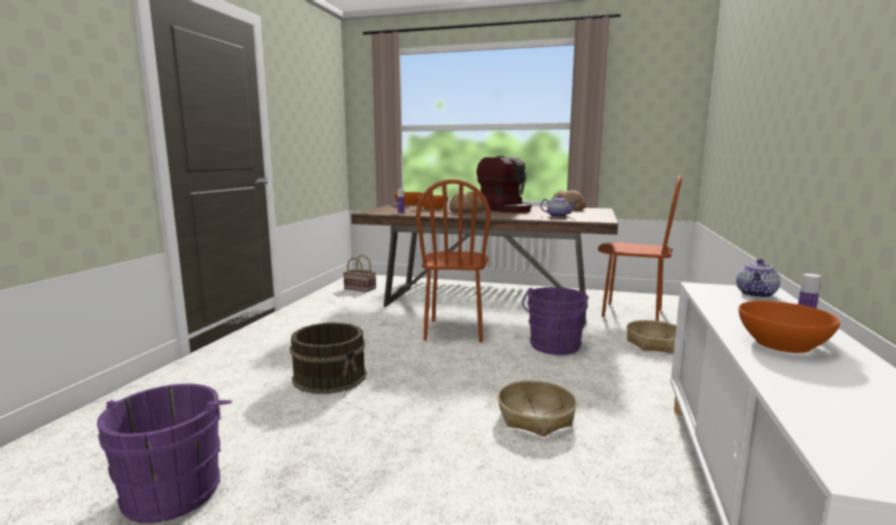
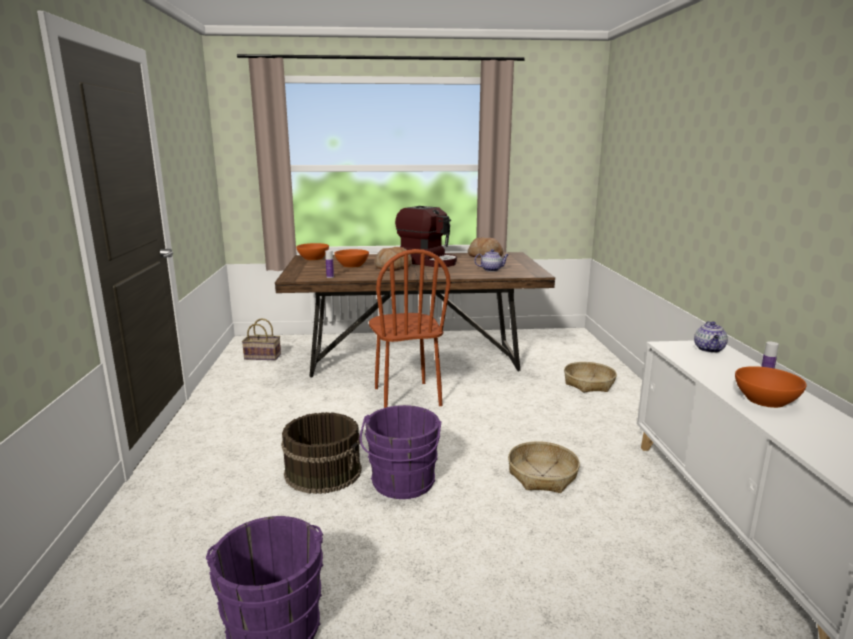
camera: 20 degrees left, 5 degrees up
(554, 346) = (509, 400): purple bucket -> purple bucket (402, 484)
(632, 313) = (551, 353): brown chair -> none

